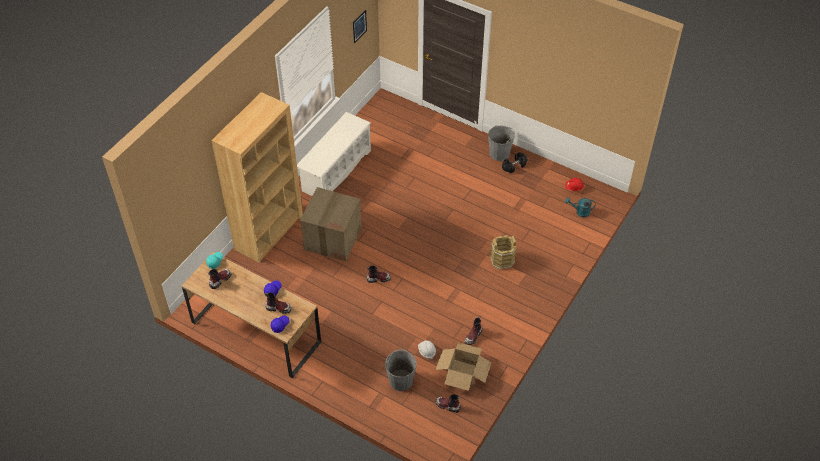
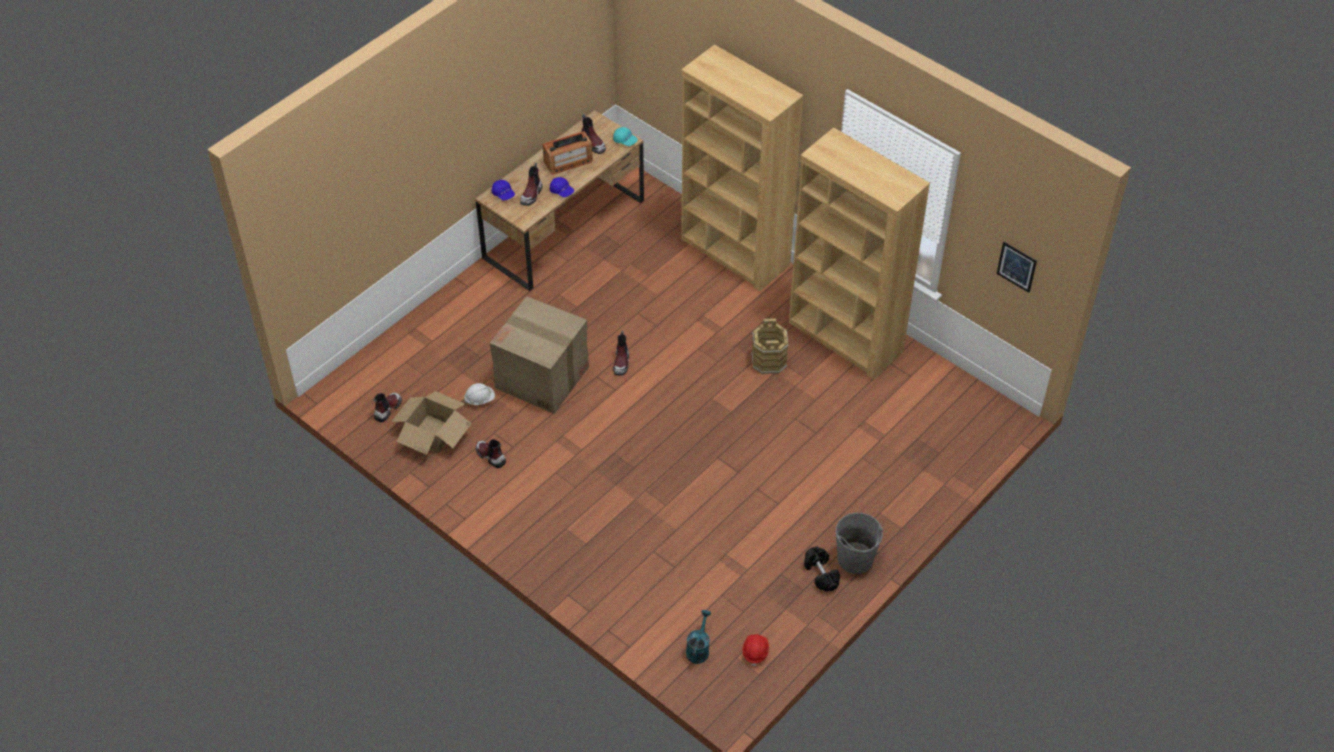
camera: 100 degrees right, 0 degrees up
(240, 292) = (568, 161): none -> radio
(333, 238) = (708, 320): cardboard box -> cardboard box (542, 377)
(336, 171) = (845, 337): white shoe rack -> brown bookcase
(401, 380) = (443, 365): grey bucket -> none
(502, 260) = (620, 517): brown bucket -> brown bucket (768, 361)

